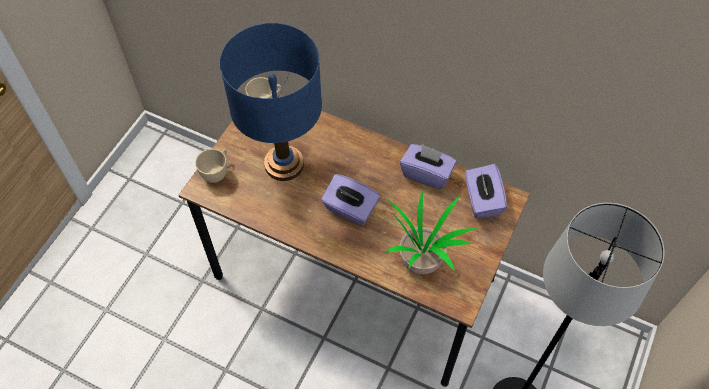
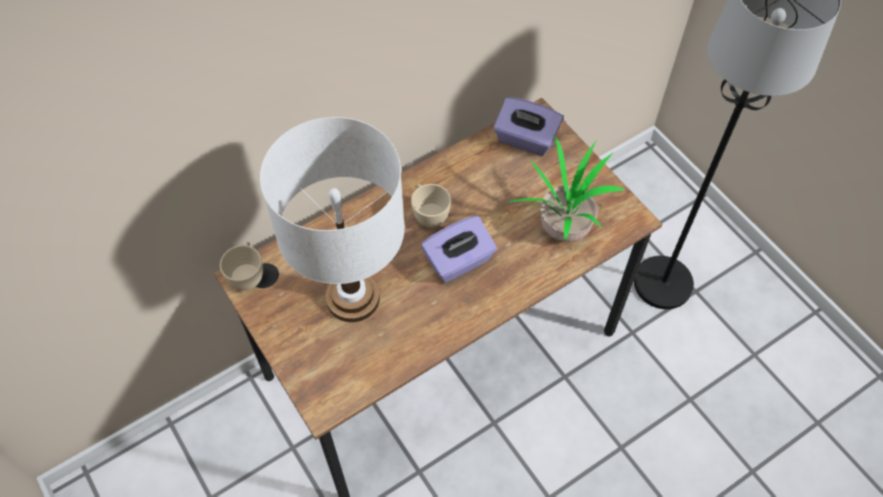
camera: 60 degrees left, 0 degrees up
(217, 172) = (313, 377): beige cup -> beige cup (429, 214)
(284, 164) = (352, 298): blue table lamp -> white table lamp
(426, 174) = (461, 169): purple tissue box -> none

